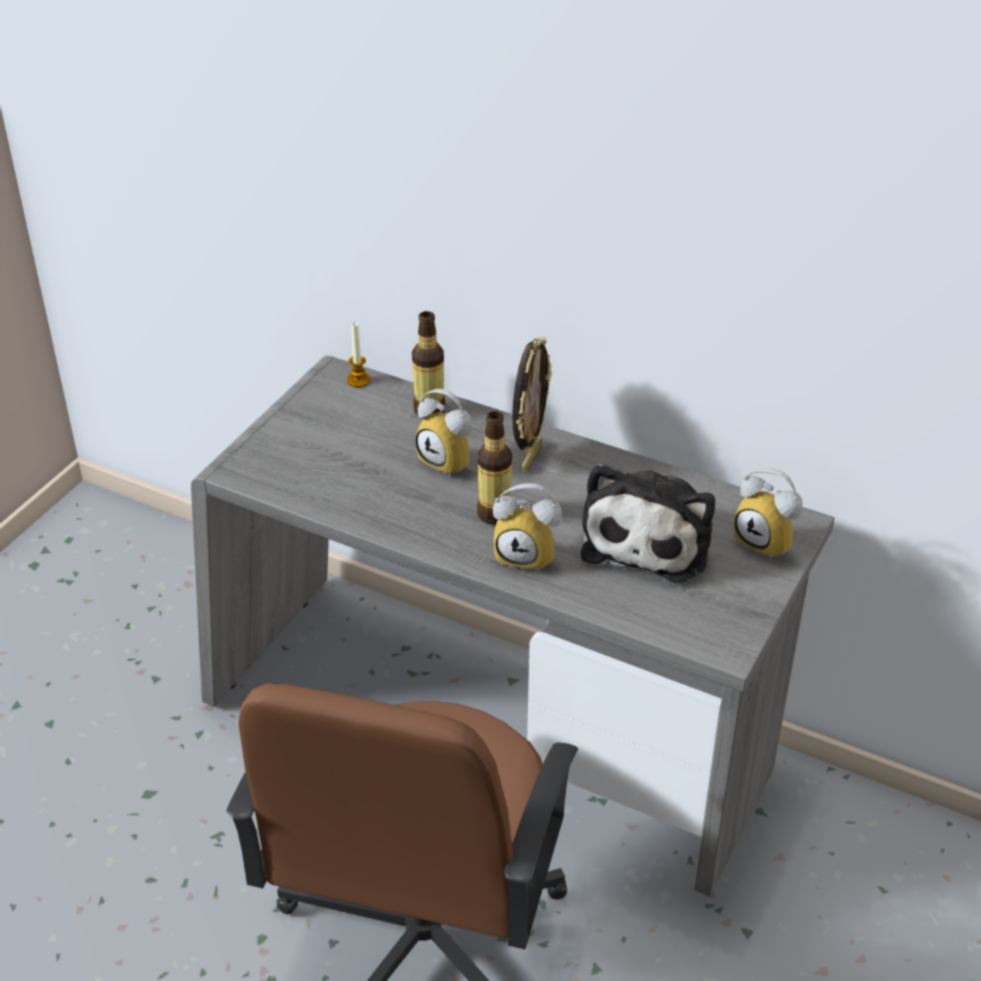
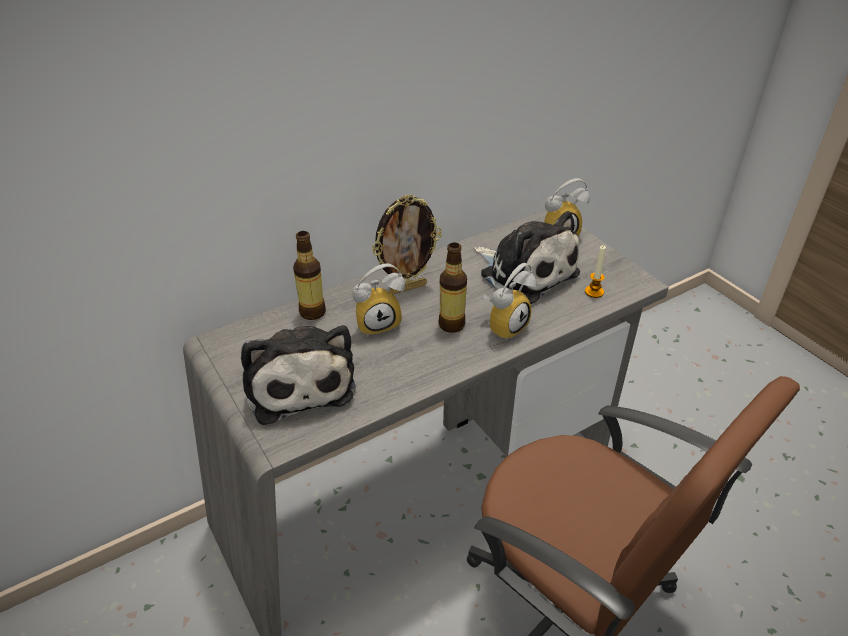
camera: 60 degrees left, 0 degrees up
(320, 447) = (298, 382): none -> plush toy
(358, 380) = (239, 333): candle -> candle (594, 292)
(529, 457) = (407, 288): picture frame -> picture frame turned 105 degrees clockwise

